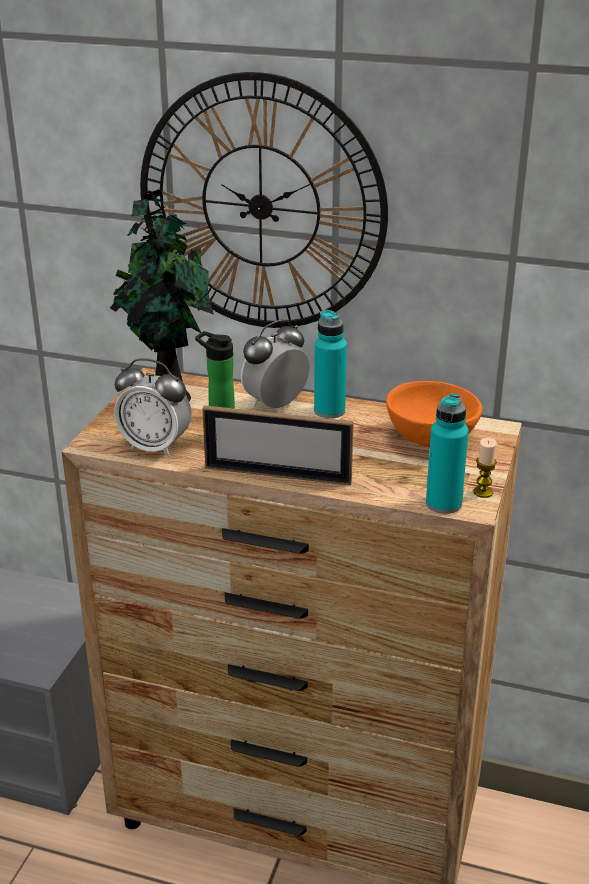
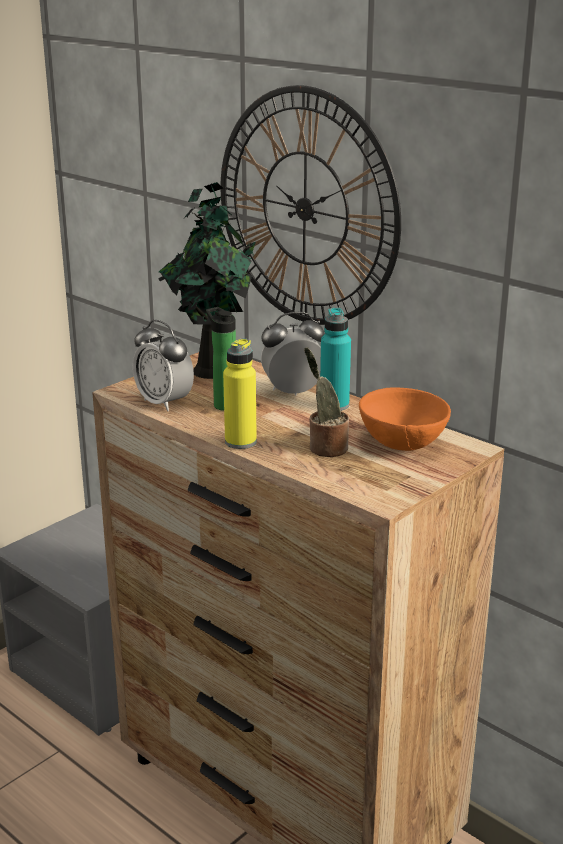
camera: 25 degrees right, 5 degrees down
(277, 475) = (240, 442): picture frame -> yellow bottle
(365, 461) = (325, 448): none -> potted plant
(443, 504) = (360, 493): turquoise bottle -> none
(483, 492) = (406, 493): candle -> none

